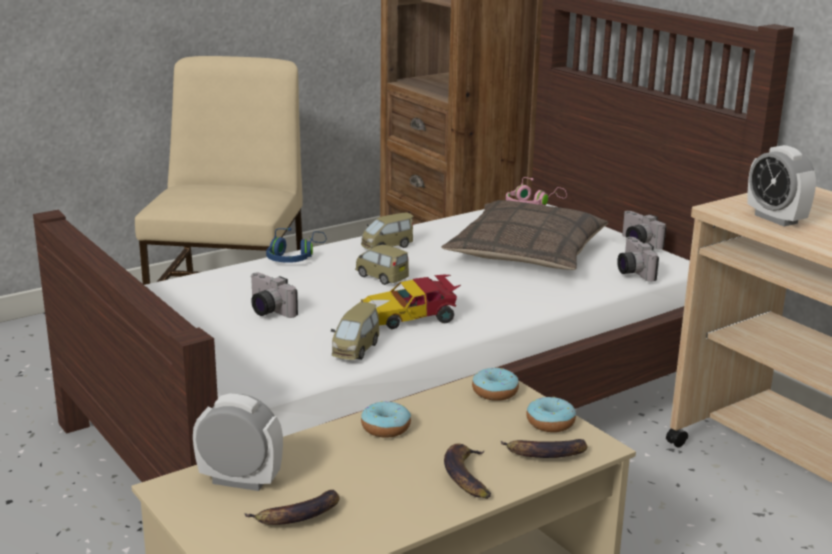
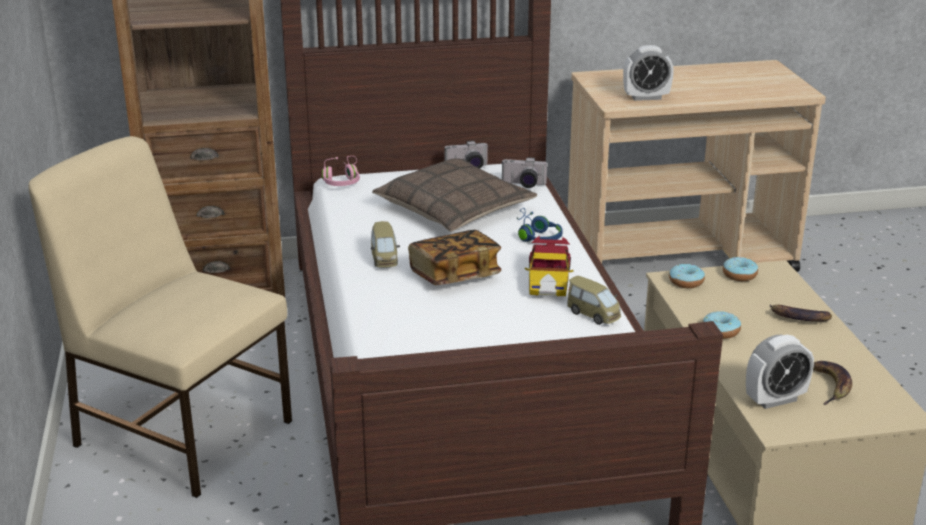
camera: 65 degrees left, 5 degrees up
(240, 481) = (775, 400): alarm clock -> alarm clock turned 150 degrees counterclockwise
(267, 311) = (490, 337): camera -> none
(294, 257) = (372, 304): blue headphones -> blue headphones (535, 235)
(381, 277) = (454, 275): toy car -> book
(545, 454) = (780, 287): banana -> none

